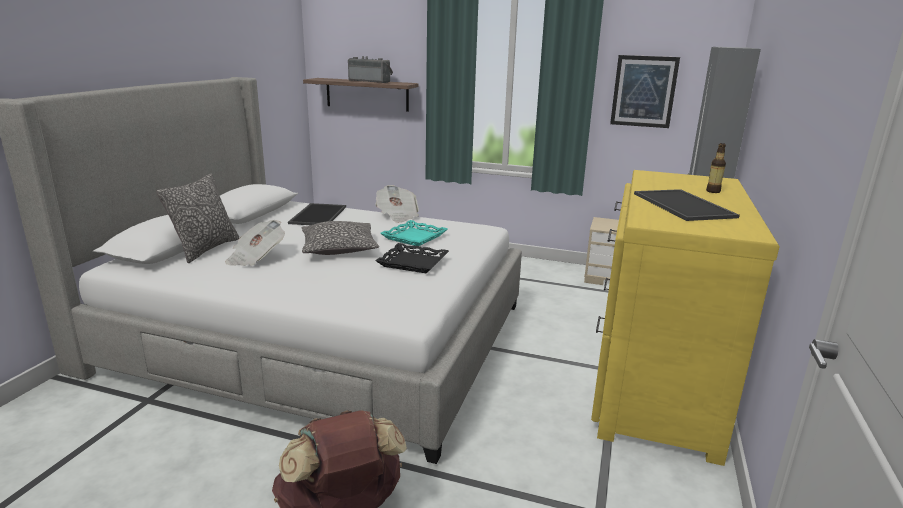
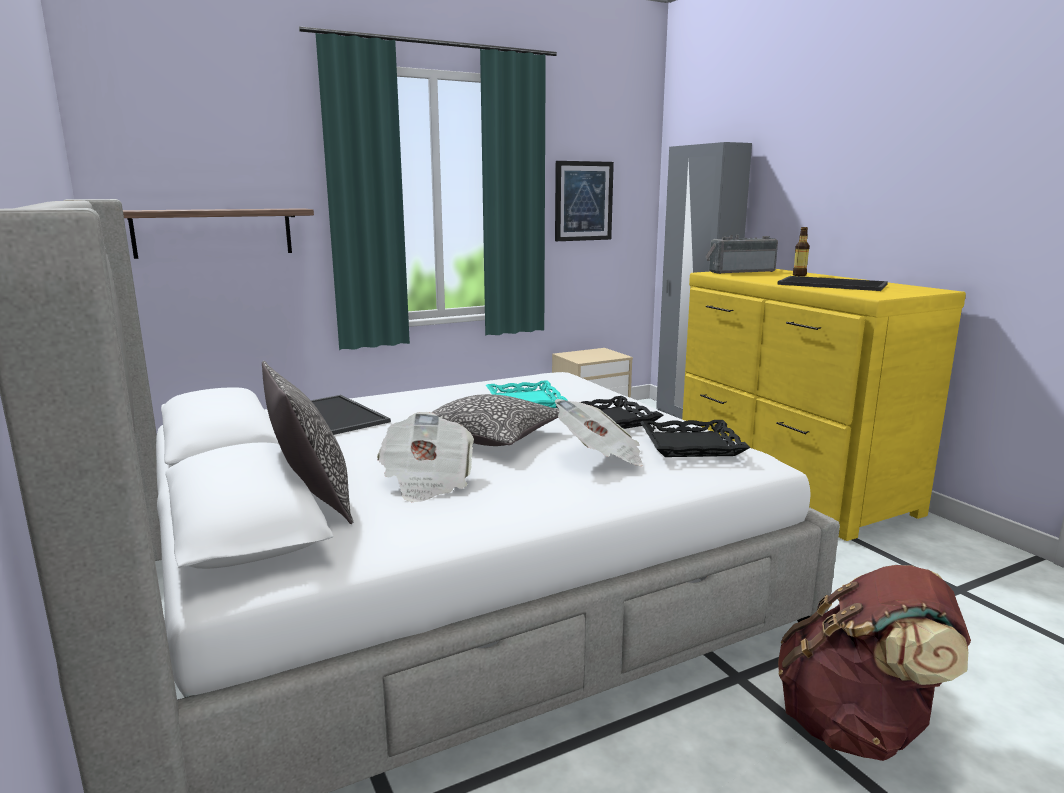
camera: 45 degrees left, 5 degrees down
(370, 81) = (231, 209): radio -> radio (740, 271)
(397, 216) = (435, 389): newspaper -> newspaper (600, 455)
(401, 292) = (691, 445): none -> black tray

